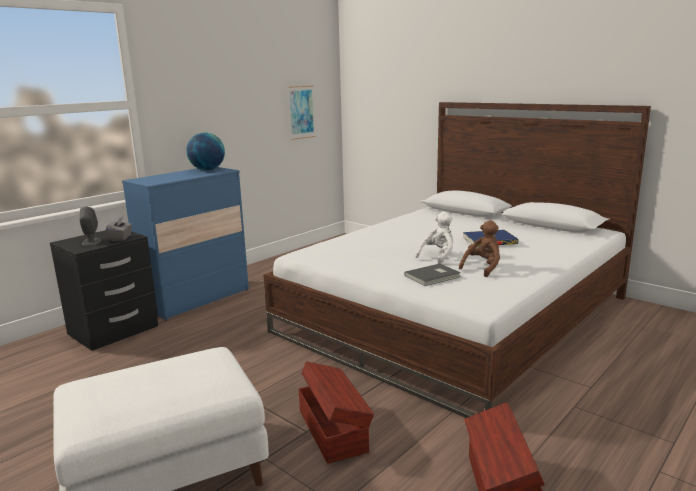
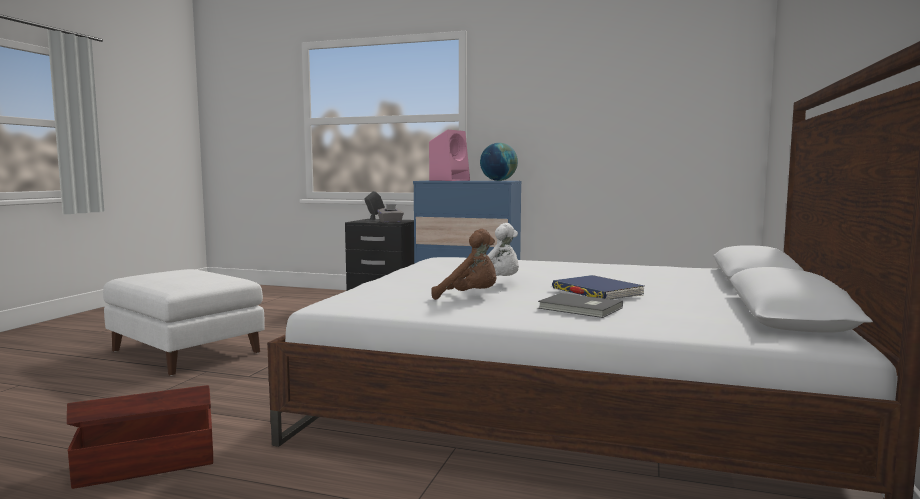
camera: 65 degrees right, 10 degrees down
(164, 177) = (450, 180): none -> pink speaker
(301, 112) = (682, 134): picture -> none
(333, 430) = (252, 384): brown storage box -> none
(433, 276) = (413, 286): grey book -> grey book (580, 308)

